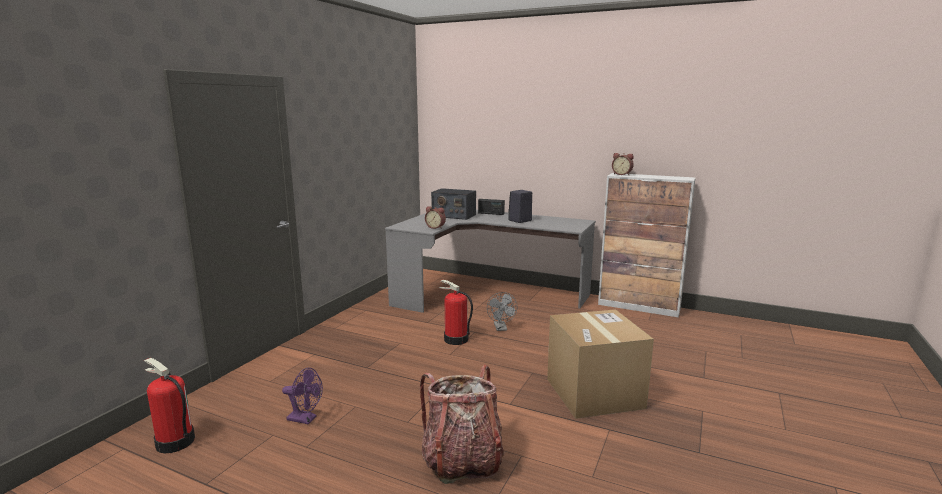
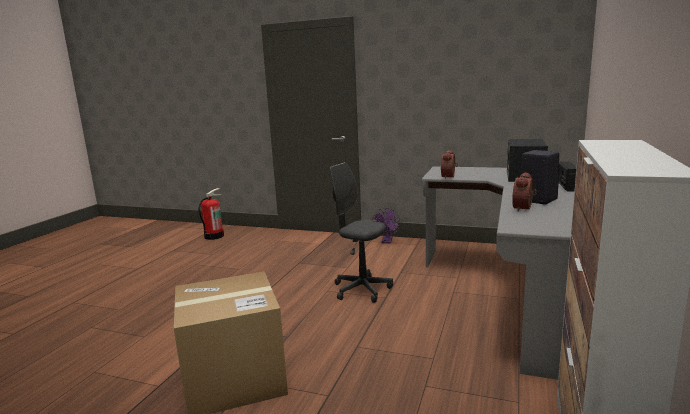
camera: 85 degrees right, 0 degrees up
(305, 419) = (227, 258): purple fan -> purple fan (387, 241)
(455, 339) = (362, 290): fire extinguisher -> grey office chair
(462, 461) = (151, 313): backpack -> none
(501, 328) = (401, 311): grey fan -> none
(622, 174) = (619, 143): alarm clock -> alarm clock (524, 208)

